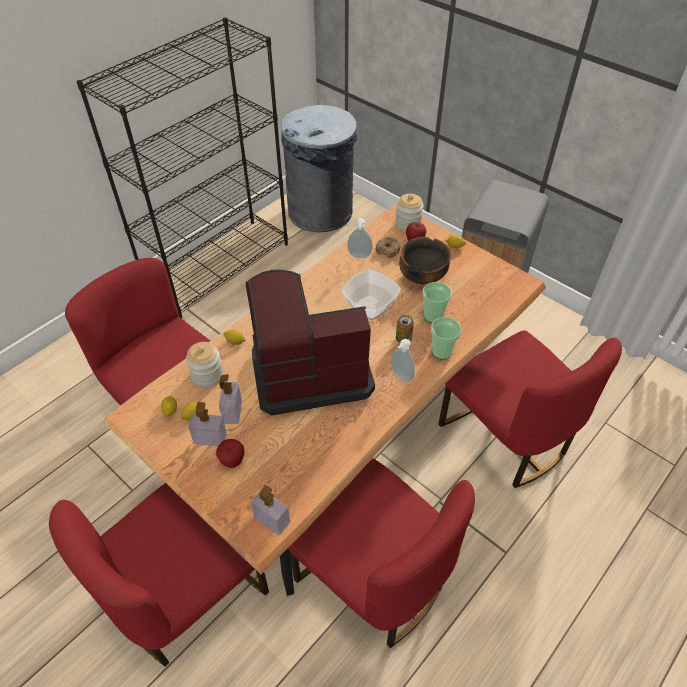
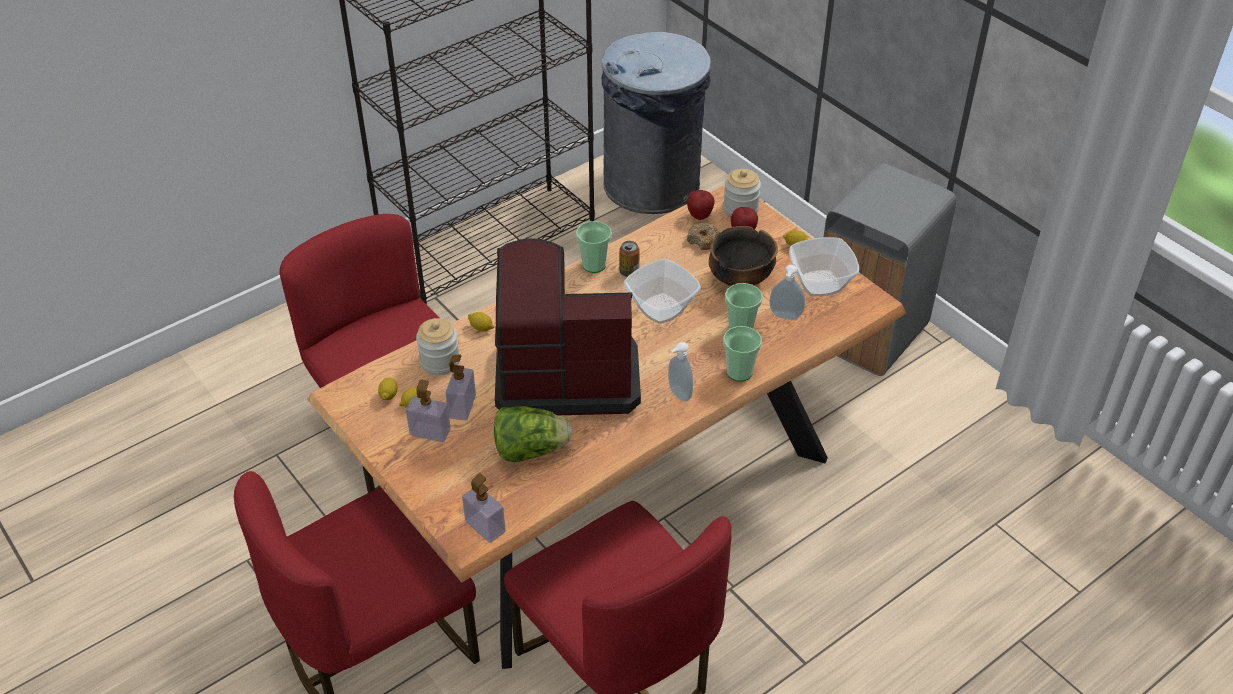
camera: 10 degrees right, 5 degrees down
(232, 461) = (451, 460): apple -> apple (699, 216)
(295, 442) = (530, 450): none -> lettuce
(311, 279) = (594, 265): none -> cup
(359, 256) = (664, 244): soap dispenser -> soap dispenser (785, 317)
(403, 338) = (694, 351): can -> can (629, 272)
(481, 273) = (821, 283): none -> bowl
(506, 436) = (845, 522): red chair -> none

